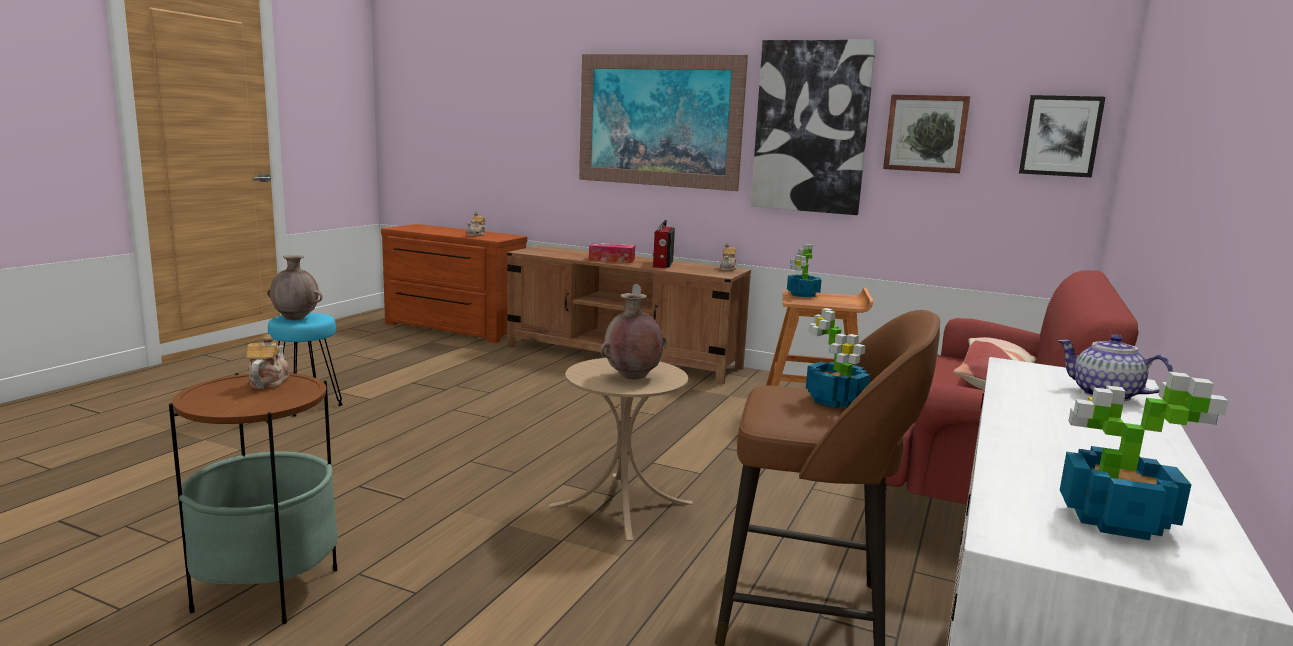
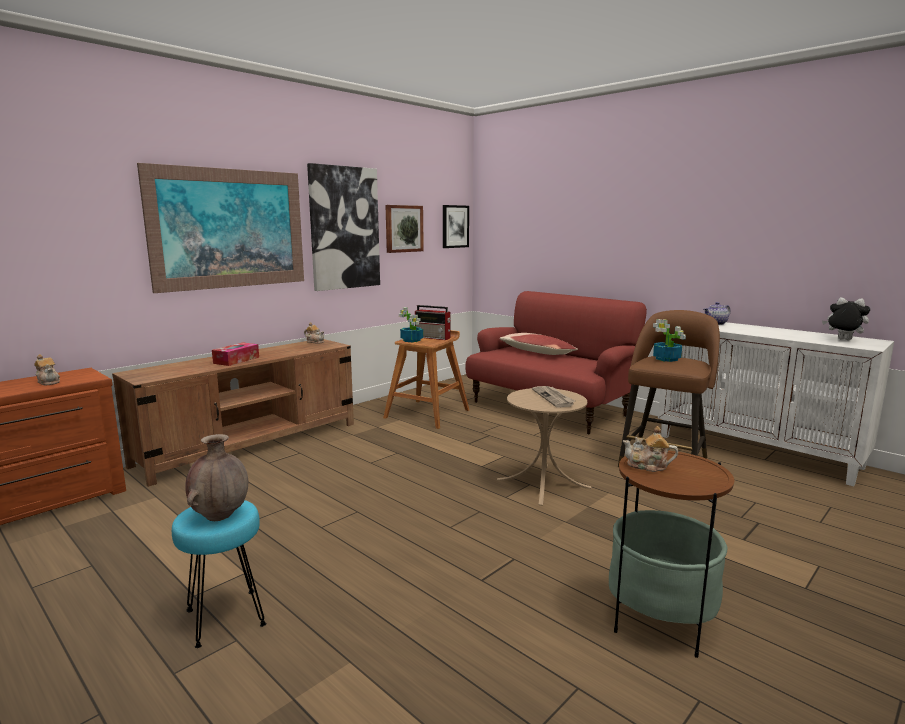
camera: 70 degrees left, 0 degrees up
(632, 377) = (554, 398): brown vase -> newspaper
(662, 264) = (276, 351): radio -> radio (433, 337)
(1113, 518) = (843, 340): potted plant -> plush toy

